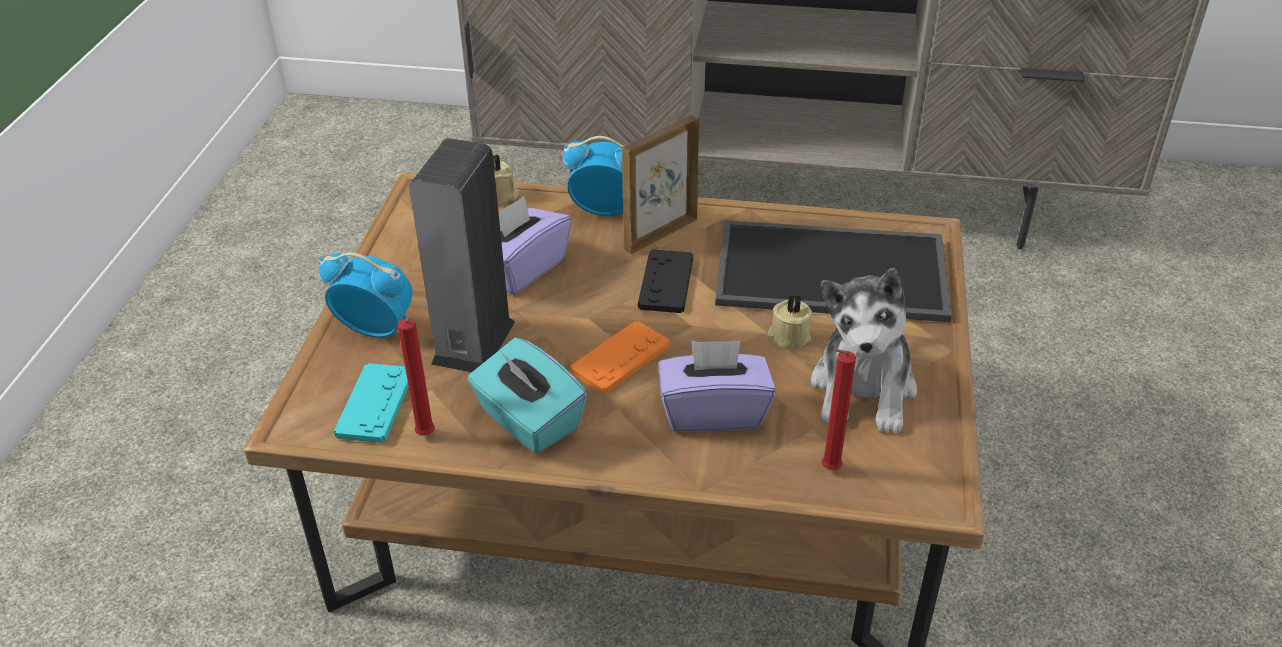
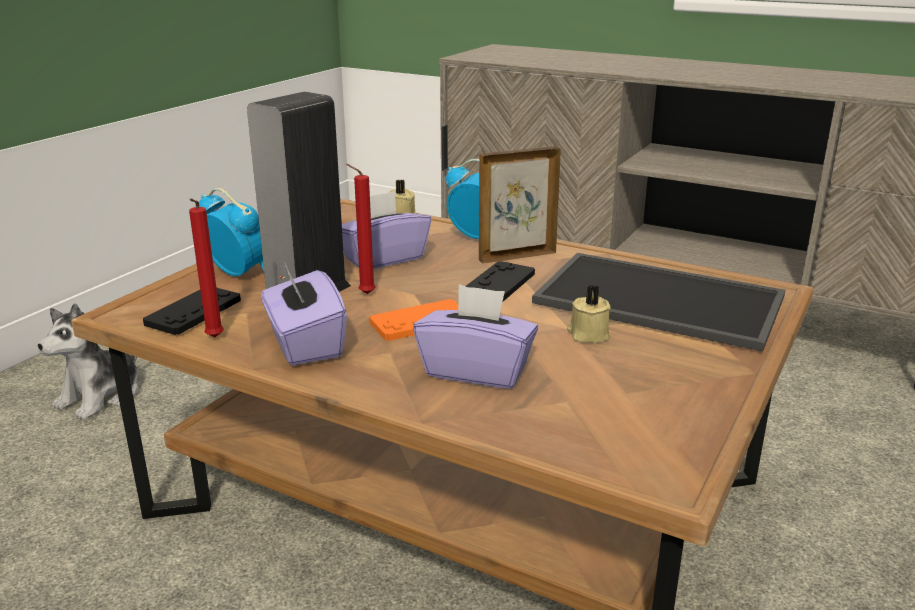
camera: 20 degrees right, 15 degrees down
(375, 404) = (193, 312): turquoise game controller -> black game controller
(528, 421) = (305, 344): turquoise tissue box -> purple tissue box
(828, 470) = (561, 434): red candle -> red candle (364, 294)
(863, 389) = (639, 383): plush toy -> plush toy (101, 396)

